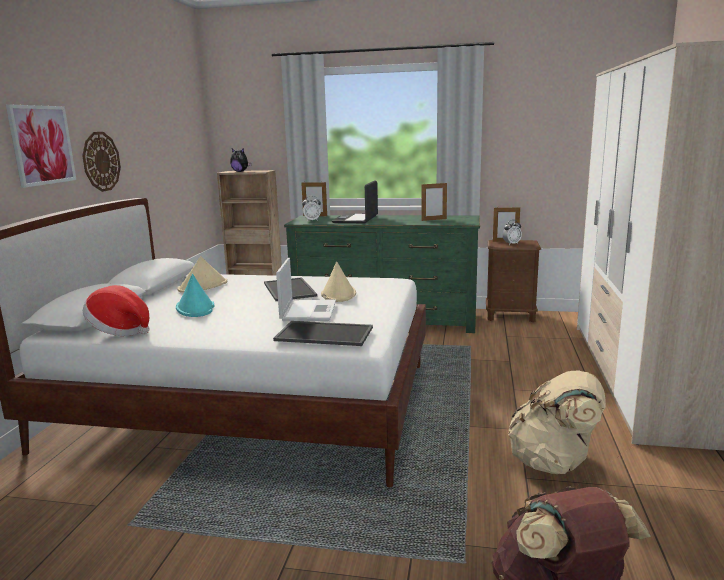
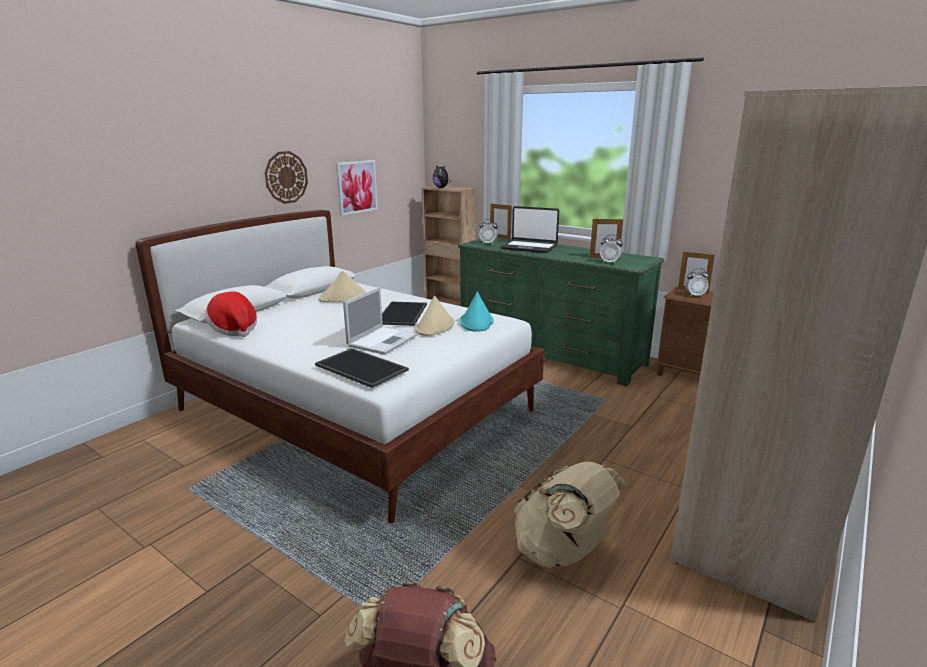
camera: 25 degrees right, 5 degrees up
(42, 145) = (221, 164): picture -> picture (357, 187)
(195, 308) = (309, 318): turquoise hat -> turquoise hat (477, 322)
(356, 219) = (529, 247): laptop -> laptop turned 105 degrees counterclockwise
(445, 222) = (610, 263): none -> alarm clock

